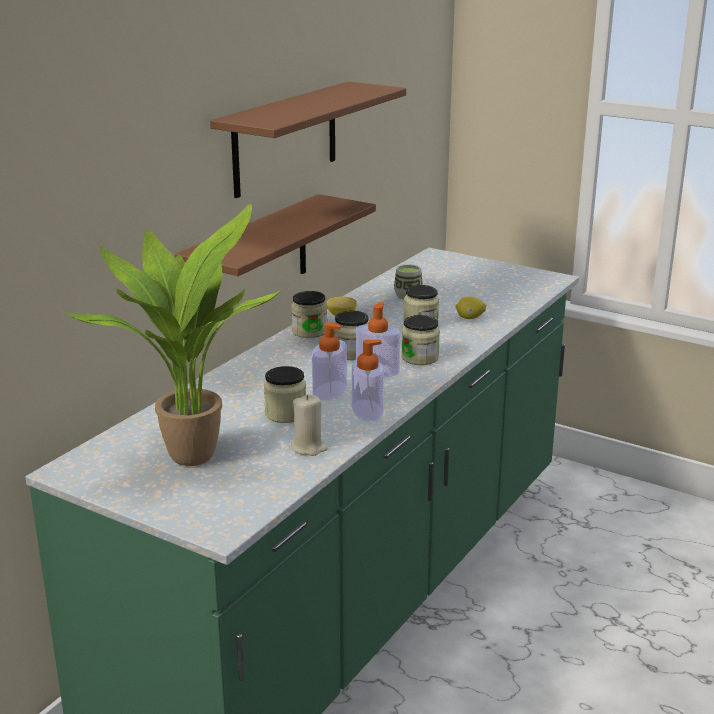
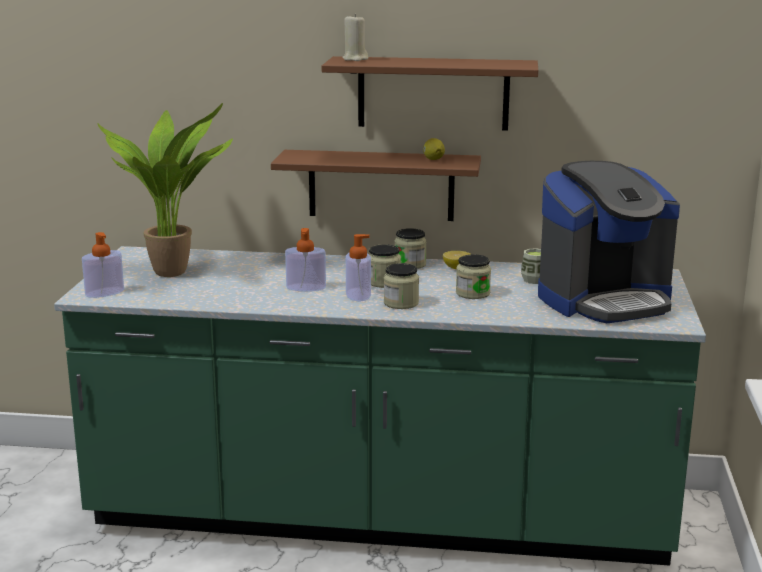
camera: 65 degrees right, 5 degrees down
(285, 414) = (255, 283): jar -> none
(309, 448) = (207, 297): beige candle -> beige candle (355, 59)
(367, 410) = (283, 303): soap dispenser -> soap dispenser (104, 292)
(470, 318) = (514, 307): lemon -> lemon (433, 160)
(481, 285) = (605, 300): none -> coffee machine

